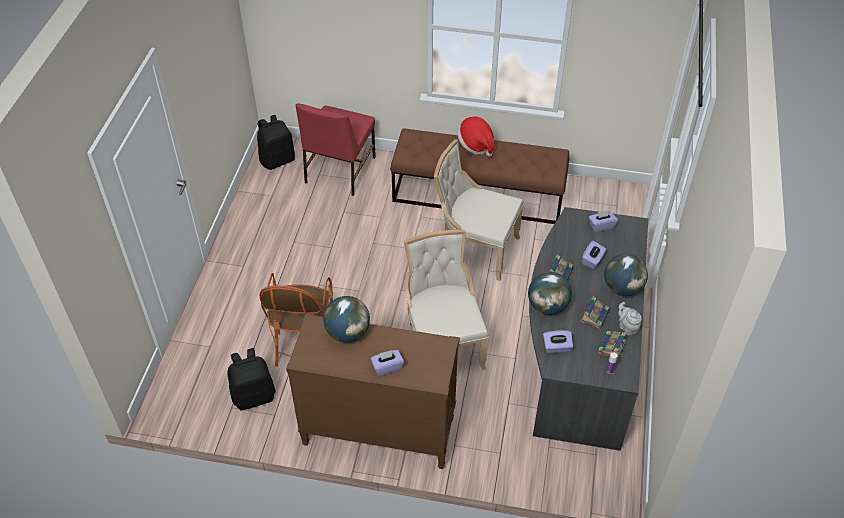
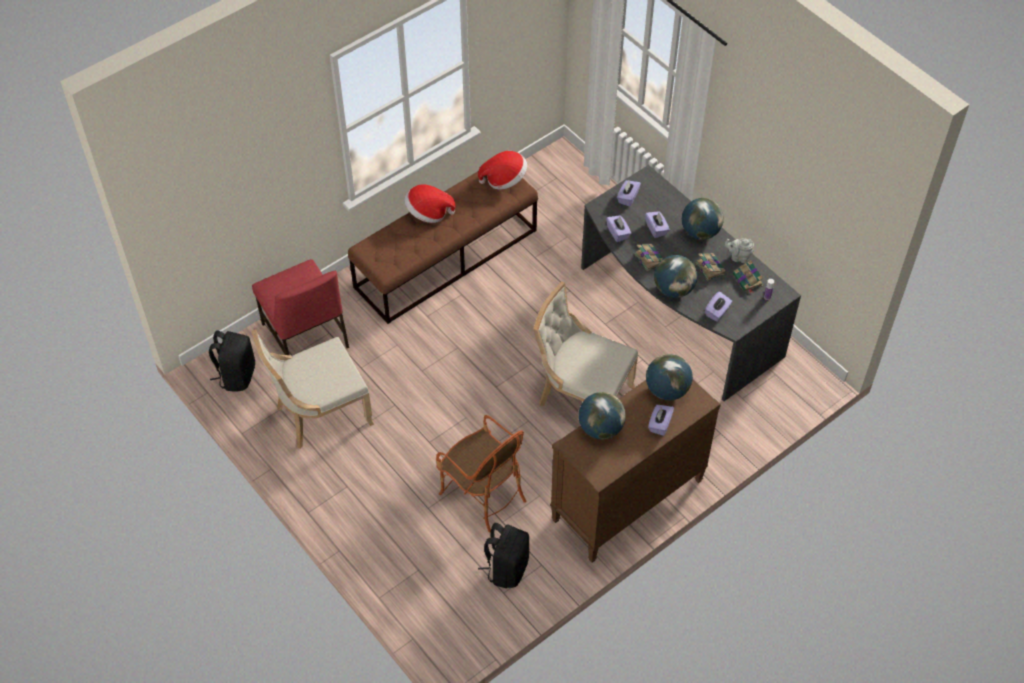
camera: 50 degrees left, 5 degrees up
(425, 351) = (667, 390): none -> globe
(475, 248) = (503, 303): beige chair -> beige chair (319, 414)
(551, 162) = (504, 179): none -> hat
(561, 241) = (618, 233): none -> purple tissue box

